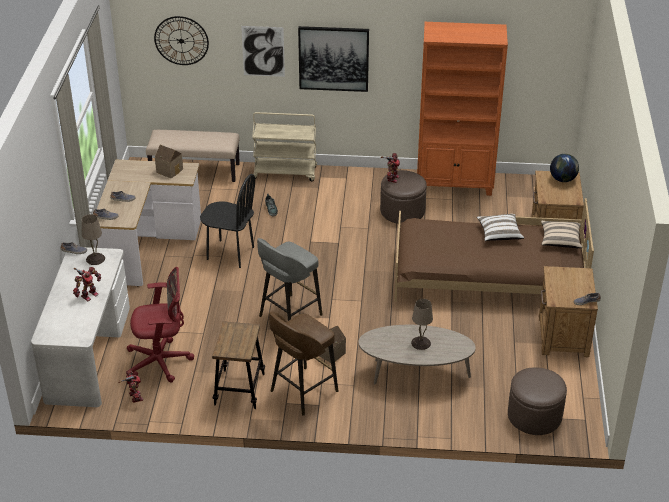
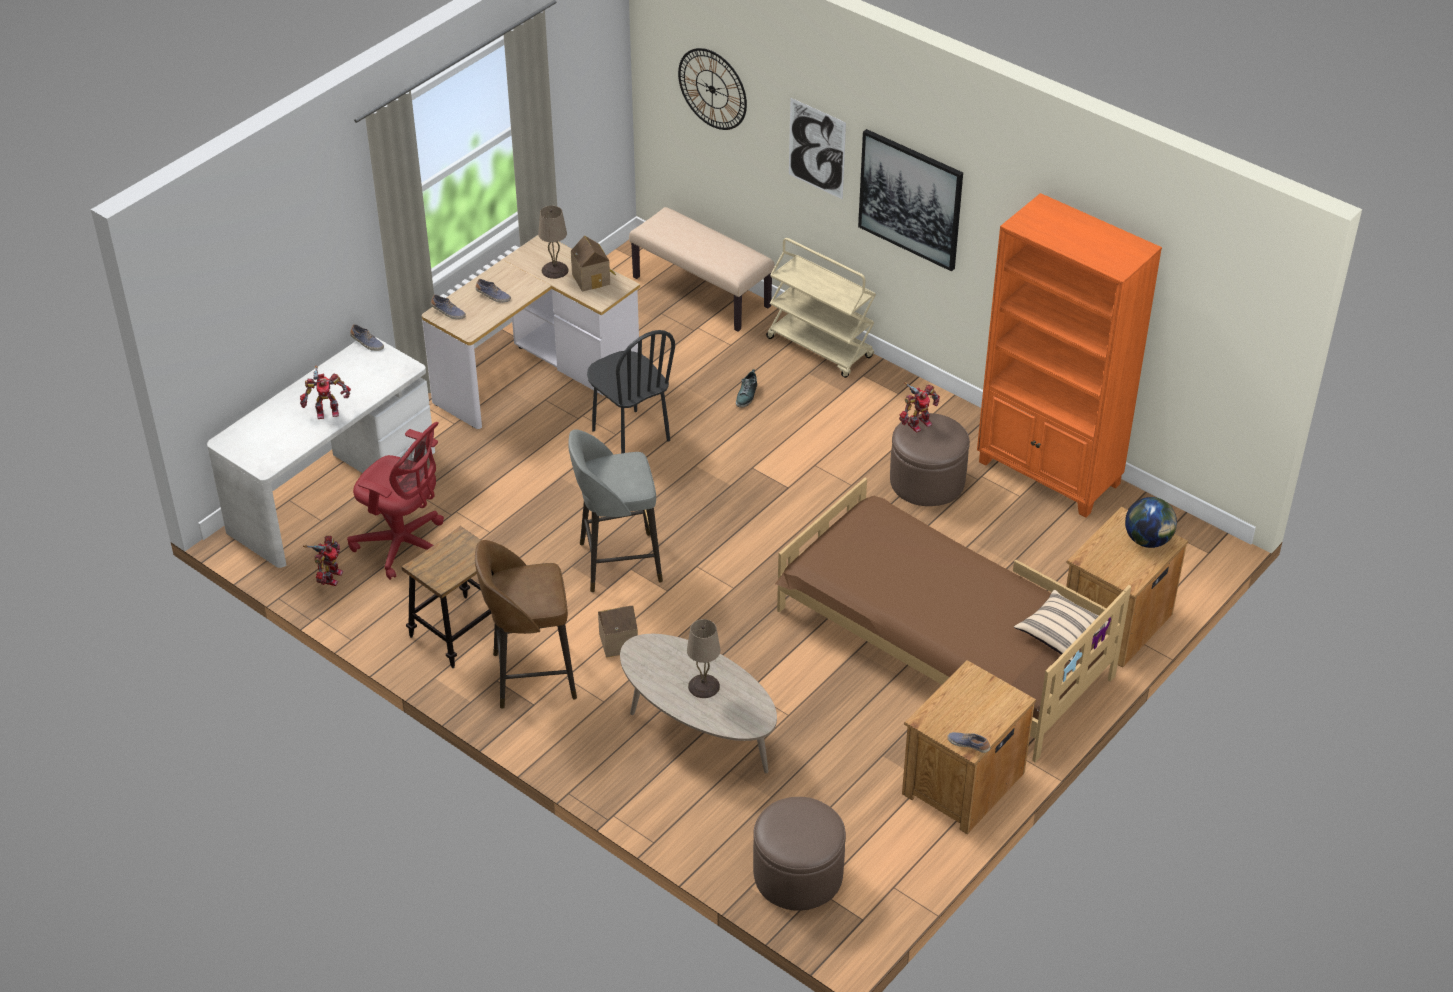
camera: 35 degrees right, 5 degrees up
(95, 259) = (381, 365): beige table lamp -> beige table lamp (554, 270)
(499, 234) = (979, 581): white pillow -> none

